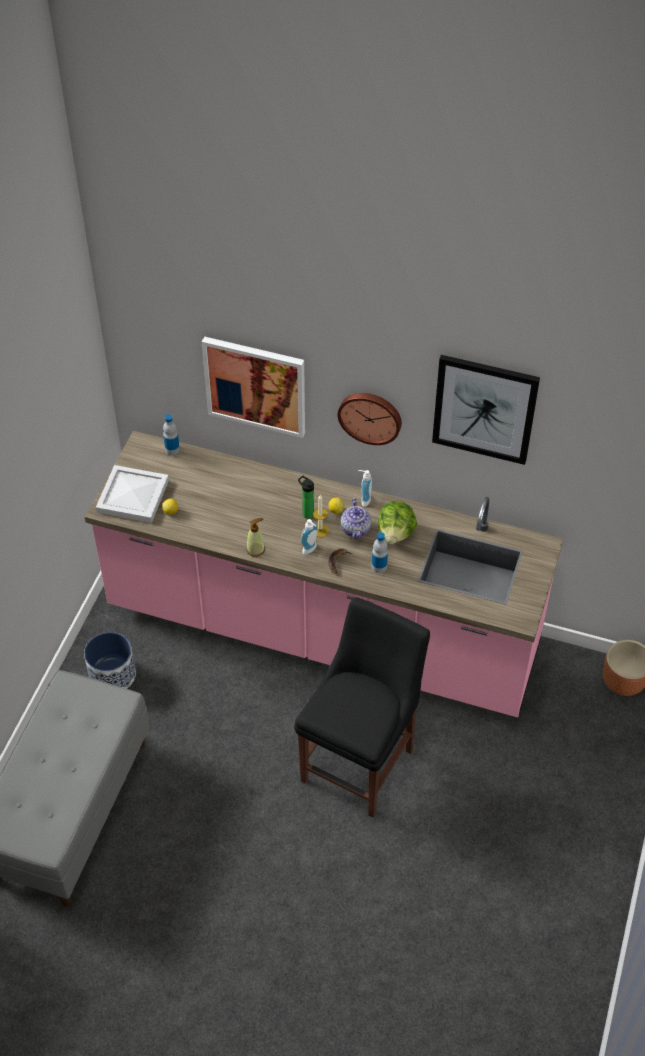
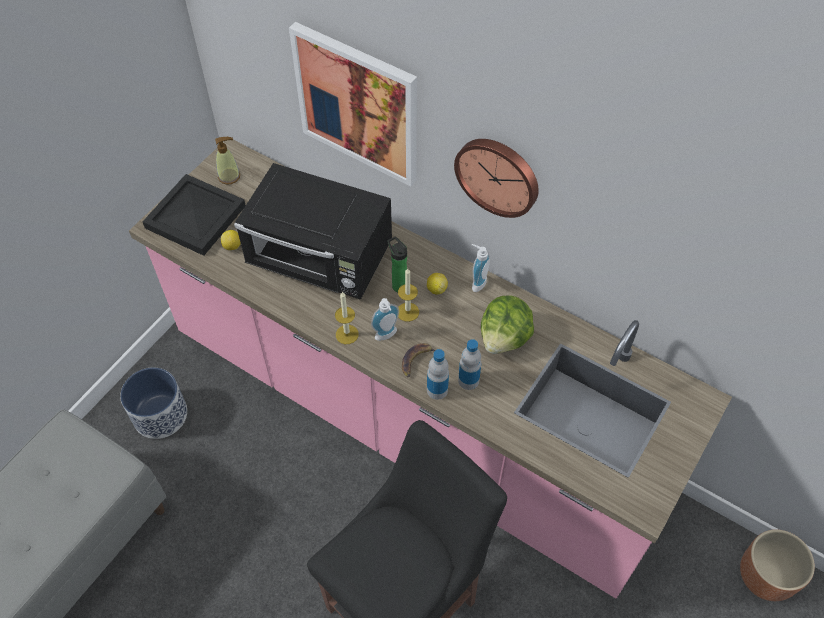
camera: 15 degrees right, 5 degrees up
(132, 495) = (195, 215): white tray -> black tray
(172, 449) = (264, 169): bottle -> bottle (437, 390)
(242, 507) = (321, 260): none -> black microwave
(255, 549) = (317, 319): soap dispenser -> soap dispenser (229, 176)
(281, 555) = (347, 334): none -> candle
(356, 529) = (454, 320): teapot -> none
(484, 408) = (659, 197): picture -> none

